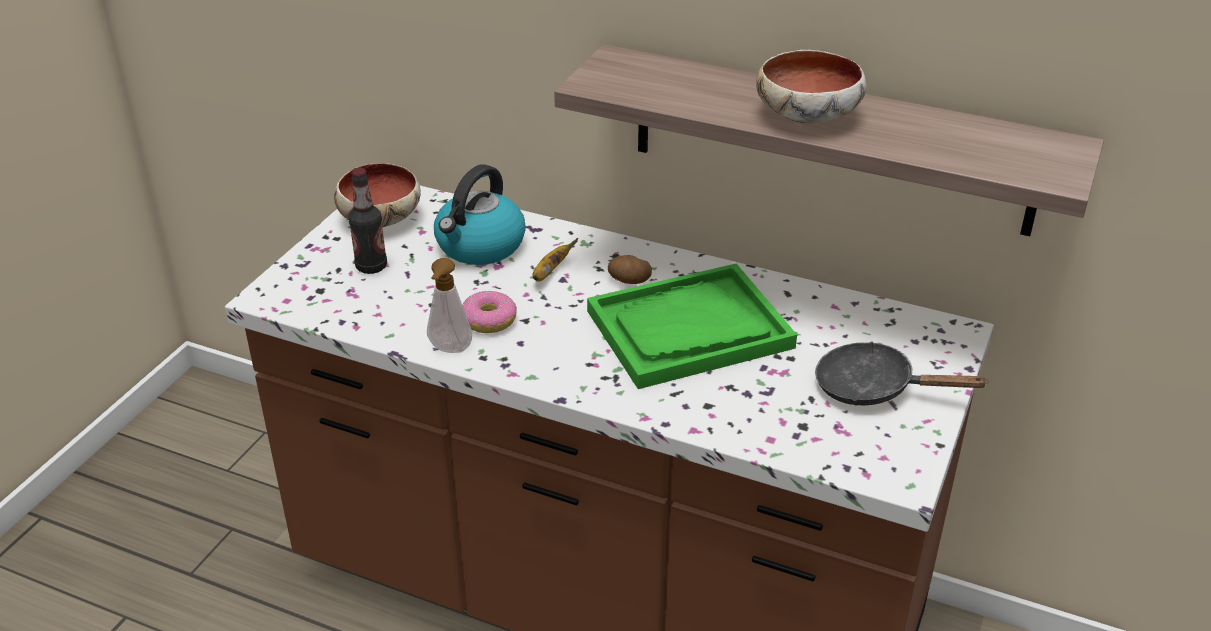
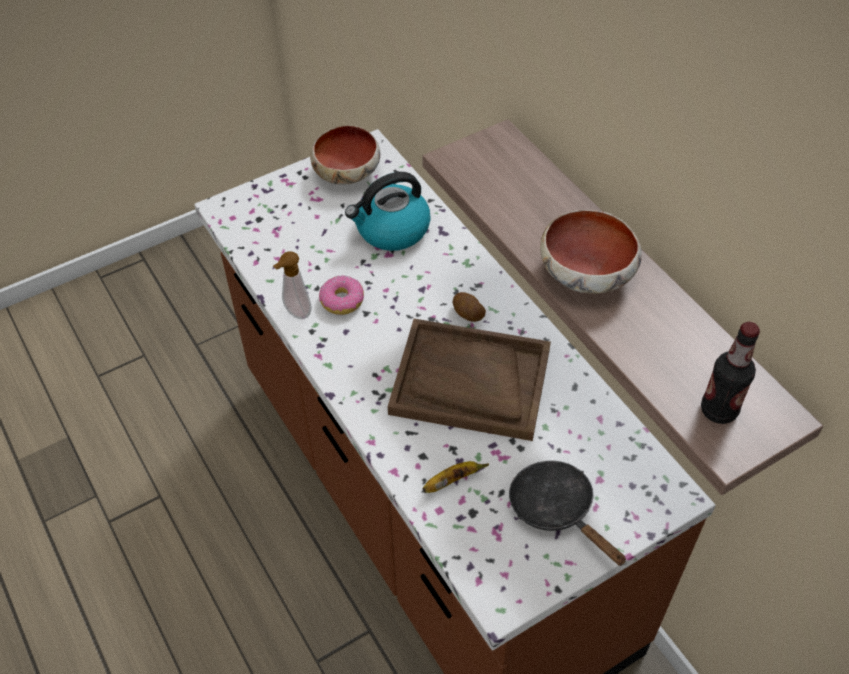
camera: 35 degrees right, 15 degrees up
(371, 267) = (306, 214): bottle -> bottle (718, 410)
(550, 272) = (419, 278): banana -> banana (452, 481)
(689, 330) = (470, 382): green tray -> brown tray

